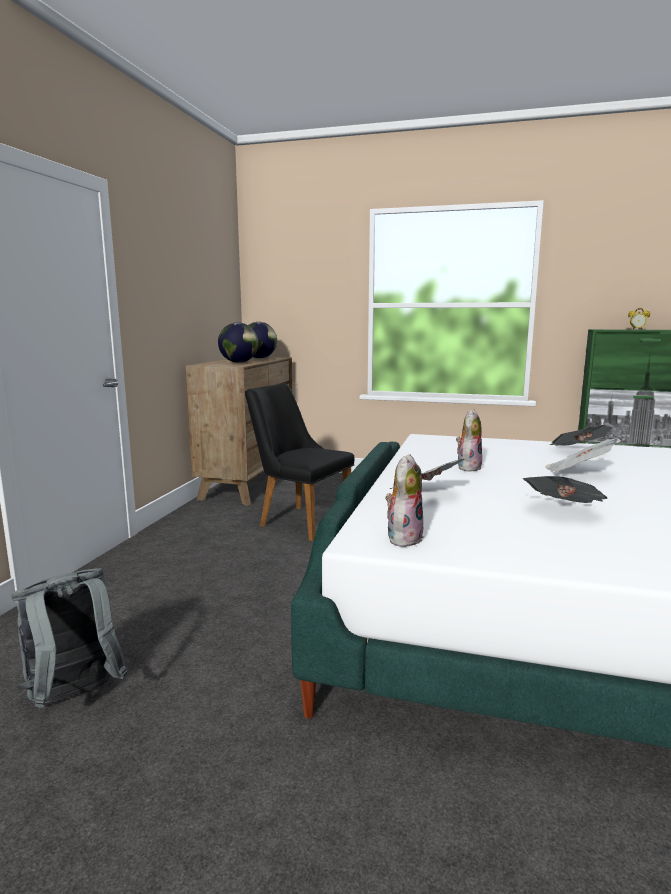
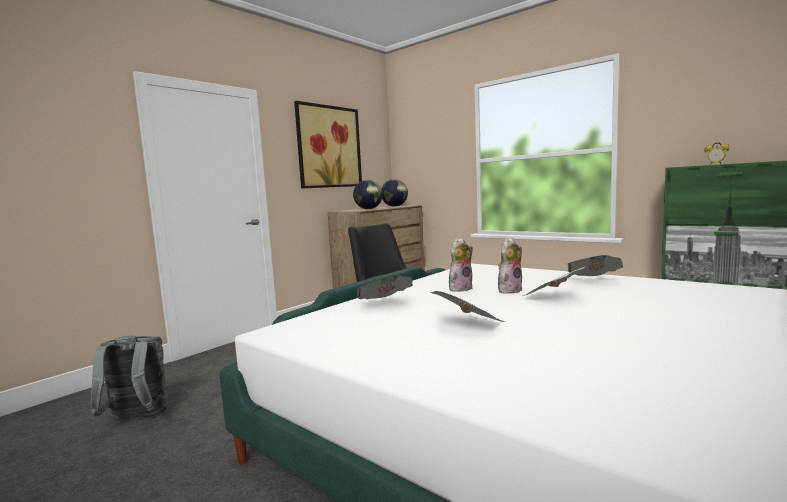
camera: 25 degrees right, 5 degrees down
(184, 273) = (329, 147): none -> picture
(403, 537) = (303, 332): plush toy -> plush toy (509, 290)

